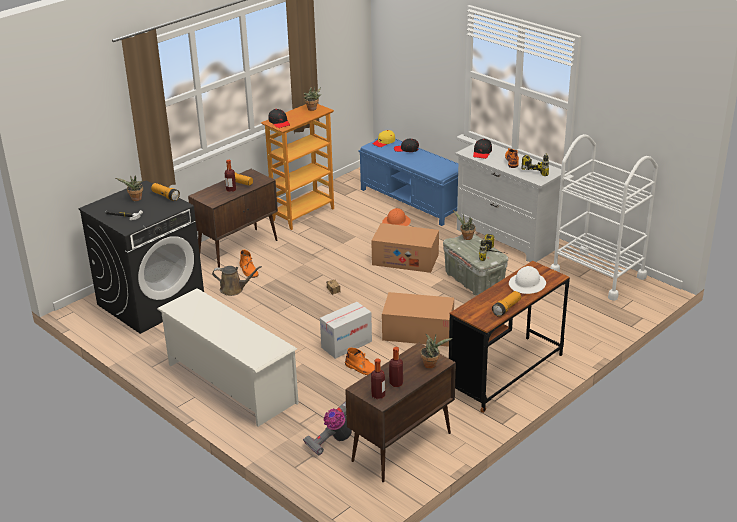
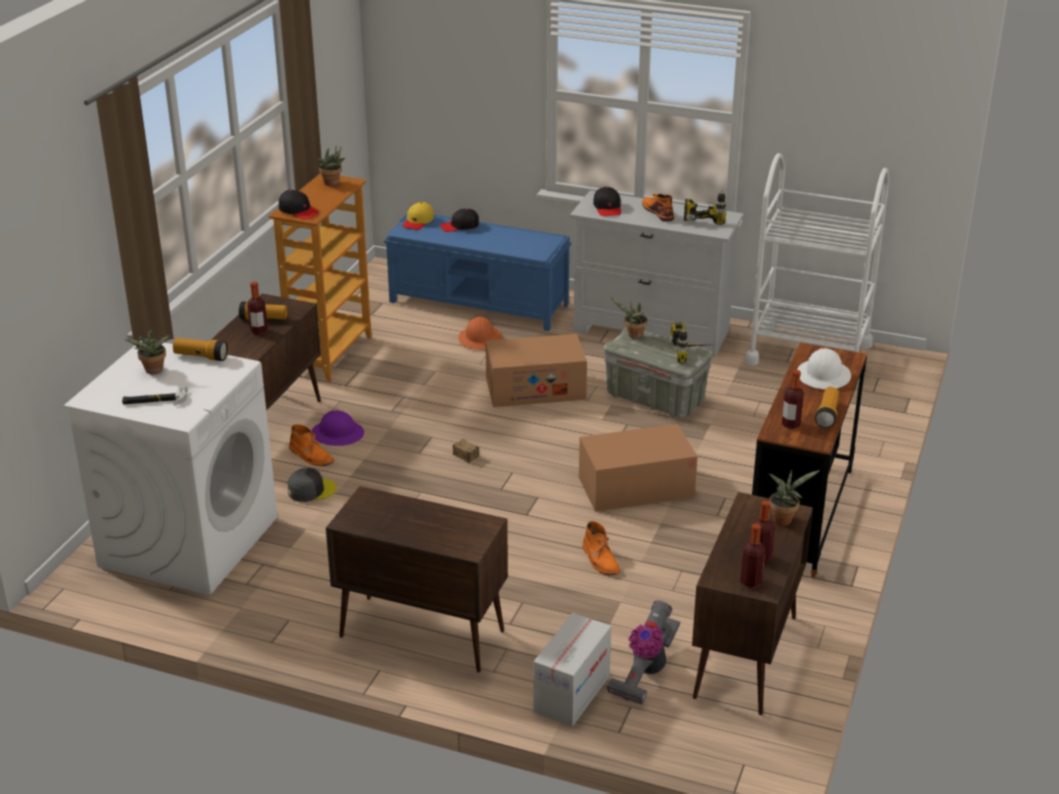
camera: 25 degrees left, 0 degrees up
(151, 302) = (189, 541): black washing machine -> white washing machine
(230, 383) = (420, 634): white shoe rack -> brown cabinet
(234, 289) = (311, 490): brown watering can -> grey cap
(272, 261) = (337, 434): none -> purple hard hat
(346, 344) = (549, 531): cardboard box -> cardboard box (572, 694)
(362, 368) = (600, 559): orange boot -> orange boot turned 60 degrees clockwise
(478, 309) = (791, 424): none -> bottle

